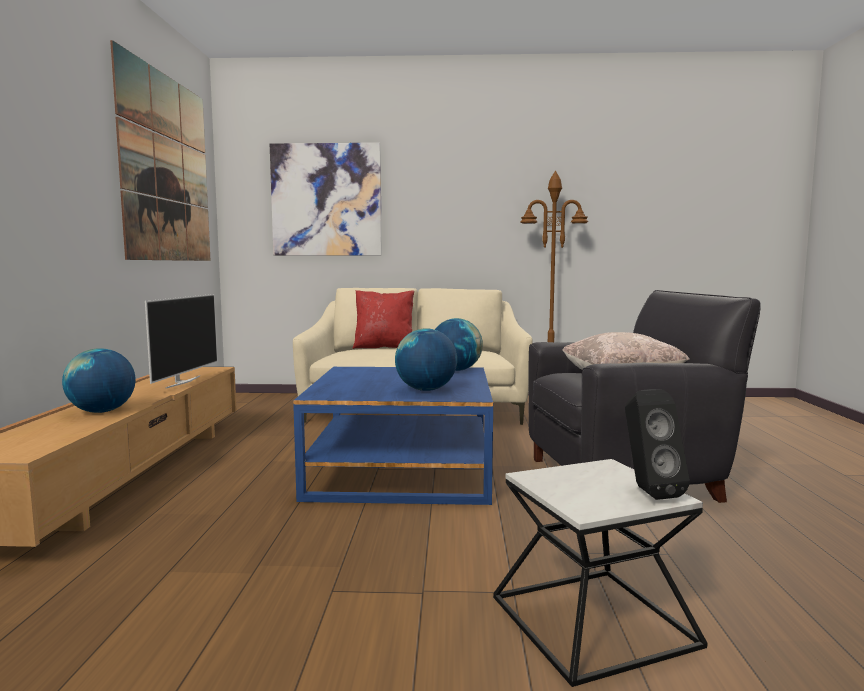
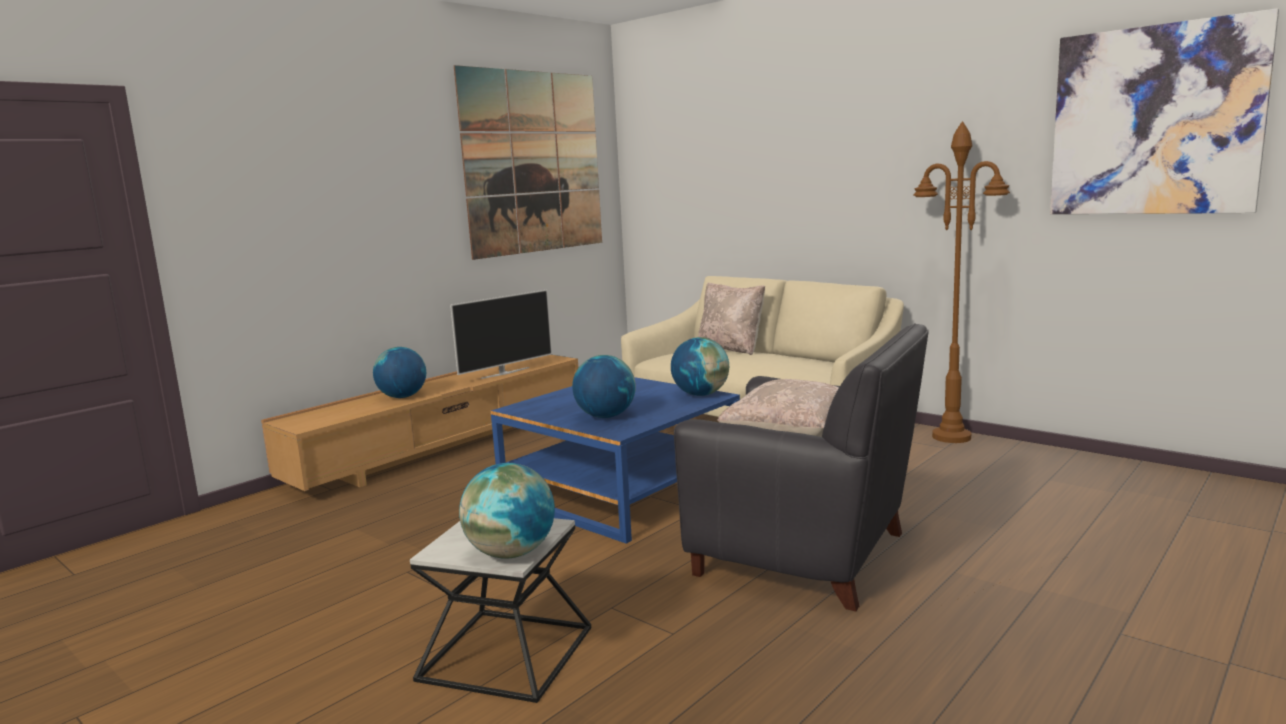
camera: 40 degrees right, 5 degrees up
(326, 200) = (712, 171): picture -> picture (1154, 121)
(384, 347) = (731, 350): red pillow -> beige pillow
(648, 492) = (511, 553): black speaker -> globe

